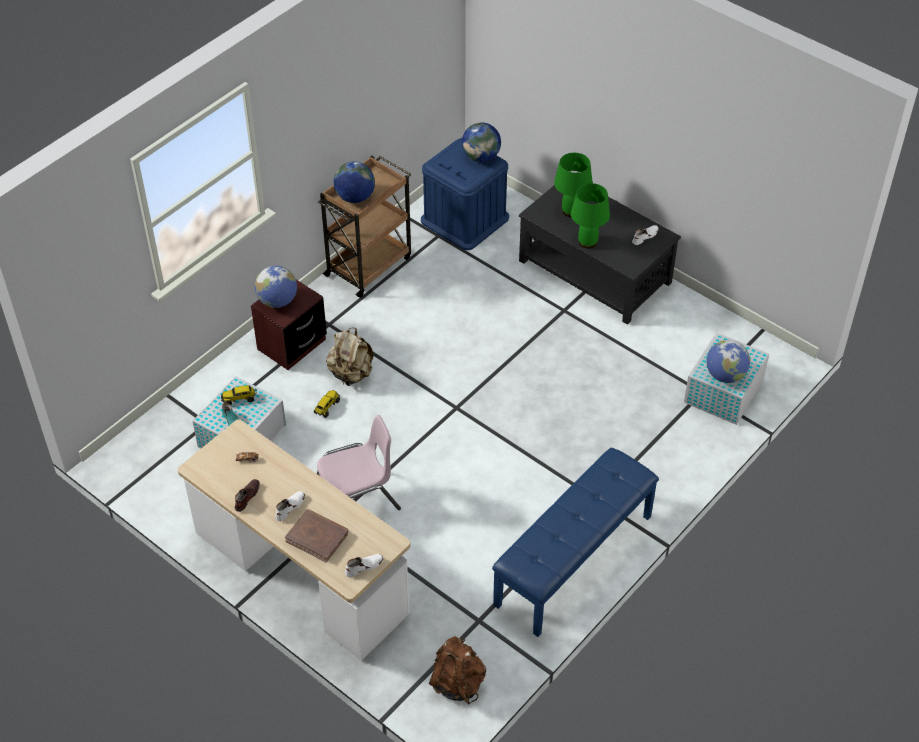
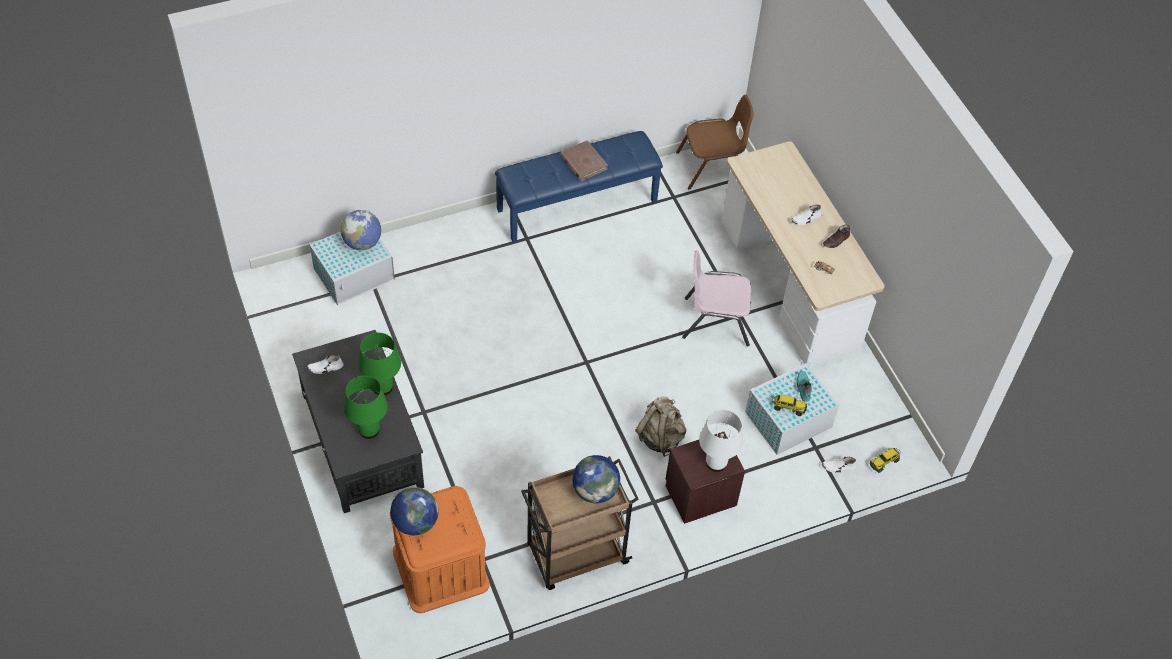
camera: 155 degrees left, 5 degrees up
(277, 301) = (716, 463): globe -> white table lamp
(317, 537) = (794, 190): brown book -> brown book (583, 163)
(327, 407) = (699, 414): toy truck -> toy truck (884, 462)
(363, 566) = (770, 156): white shoe -> white shoe (838, 467)
(457, 682) = (712, 167): brown backpack -> brown chair
(464, 219) = (440, 568): blue storage box -> orange storage box

